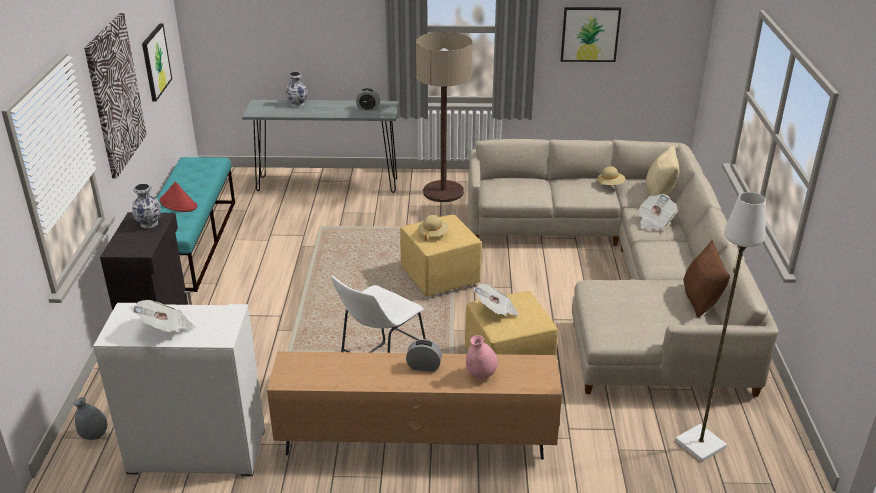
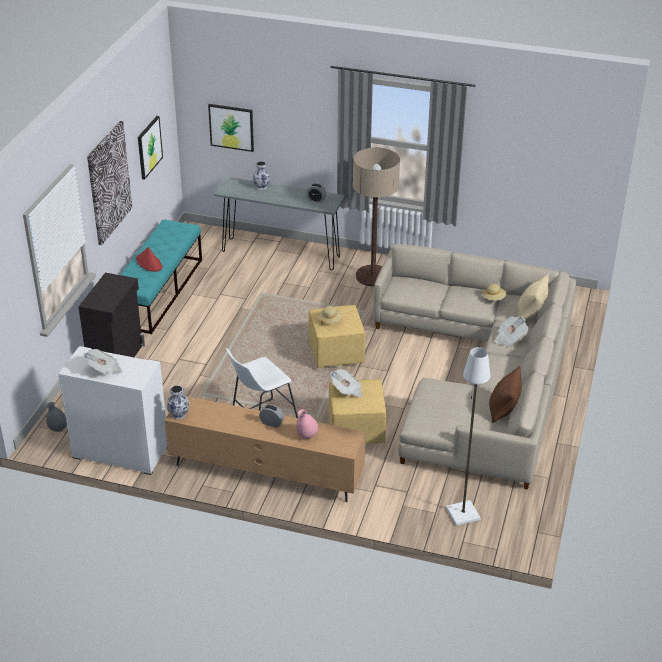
camera: 15 degrees right, 5 degrees up
(148, 223) = (116, 284): vase -> vase (178, 414)
(590, 34) = (509, 163): picture -> picture (231, 127)

